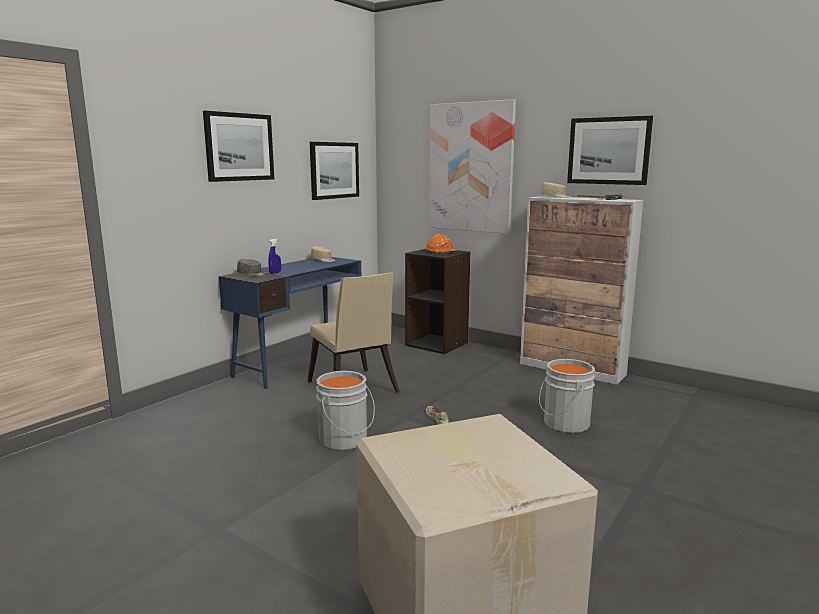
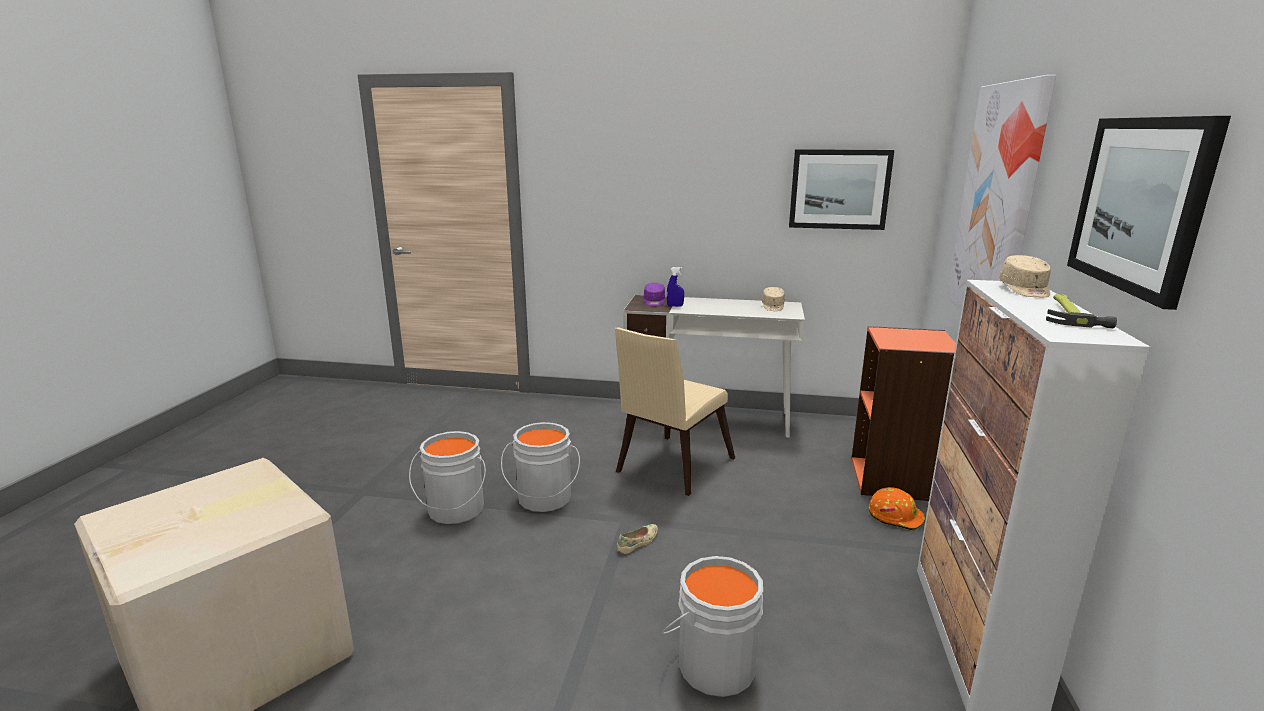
camera: 65 degrees right, 5 degrees up
(239, 147) = (678, 157): picture -> none
(252, 274) = (654, 301): grey cap -> purple cap
(299, 363) = (710, 418): blue desk -> white desk
(318, 480) = (454, 511): none -> grey bucket
(437, 344) = (894, 479): black bookcase -> orange bookcase
(440, 251) = (919, 339): orange hard hat -> orange hard hat (895, 516)

